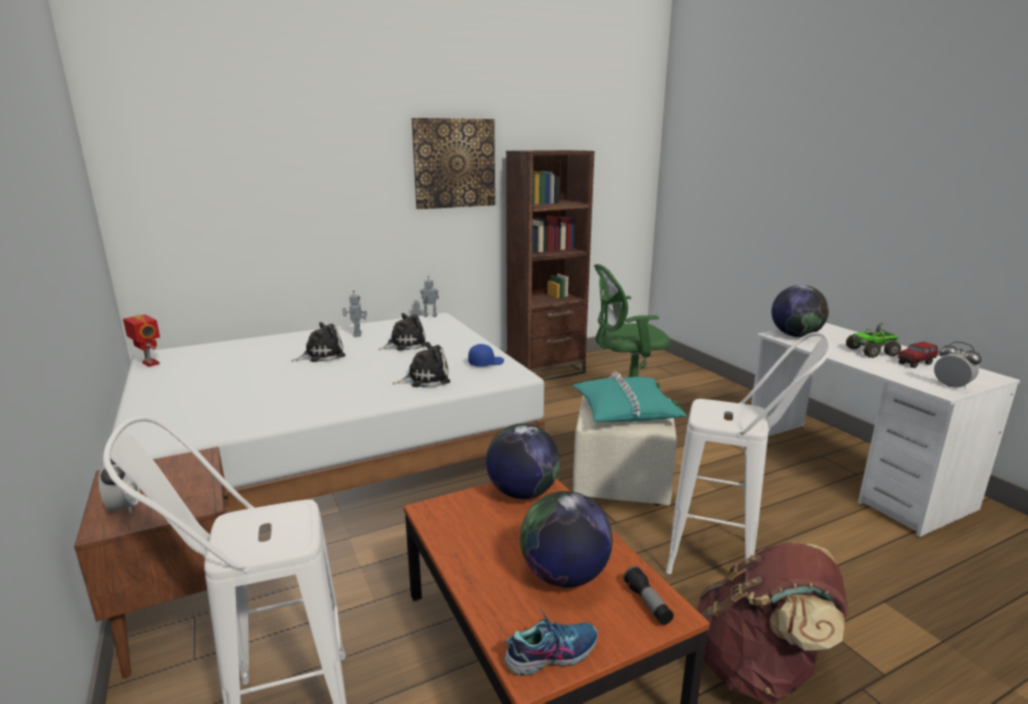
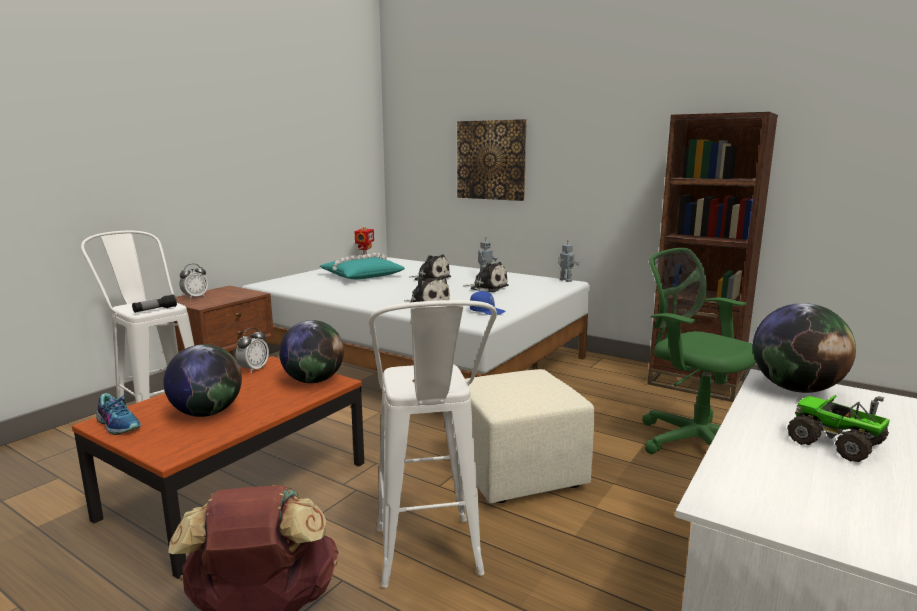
camera: 60 degrees right, 5 degrees down
(454, 163) = (628, 132): picture -> picture (491, 160)
(625, 410) = (515, 387): turquoise pillow -> turquoise pillow (361, 276)
(647, 603) = (180, 445): flashlight -> flashlight (155, 310)
(915, 364) = (846, 481): toy truck -> none
(951, 386) = (763, 513): alarm clock -> alarm clock (253, 369)

